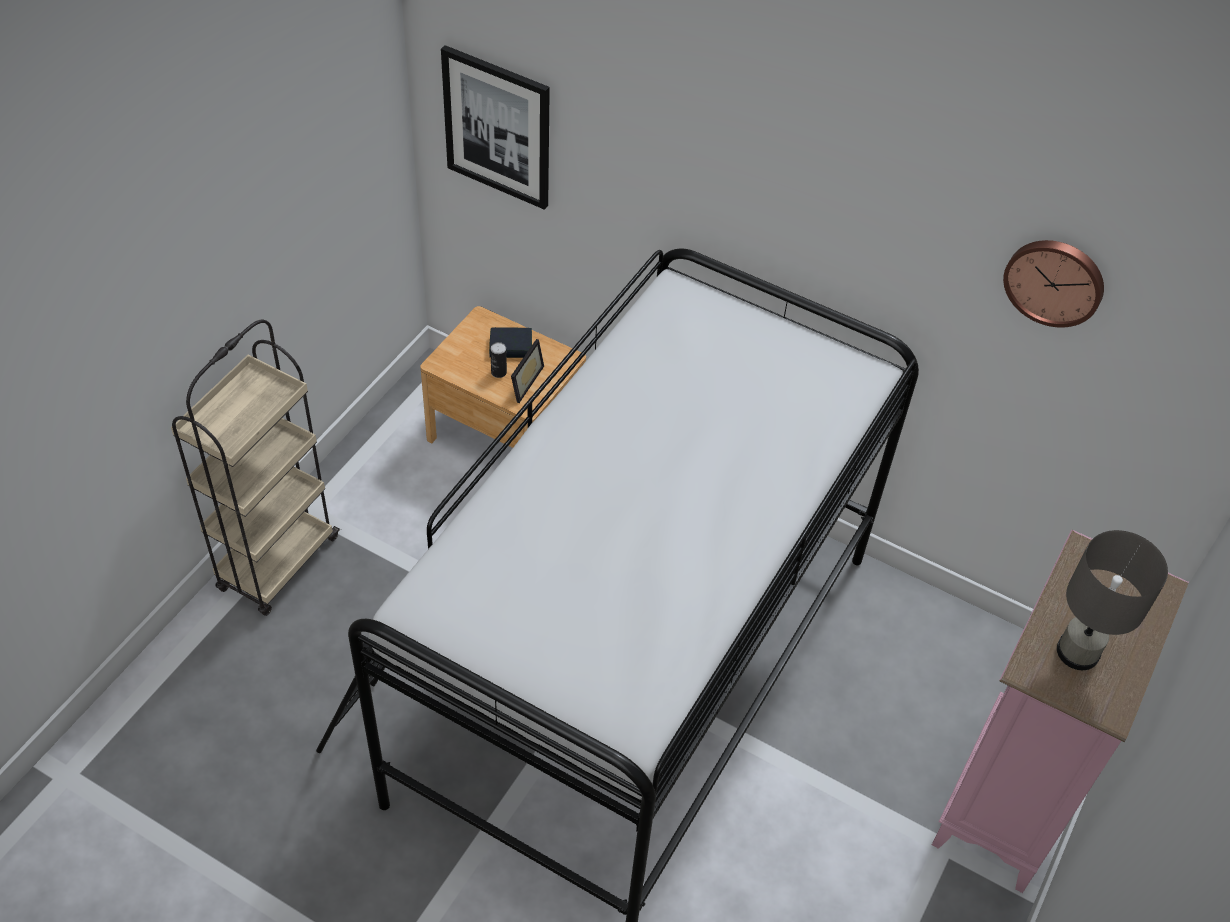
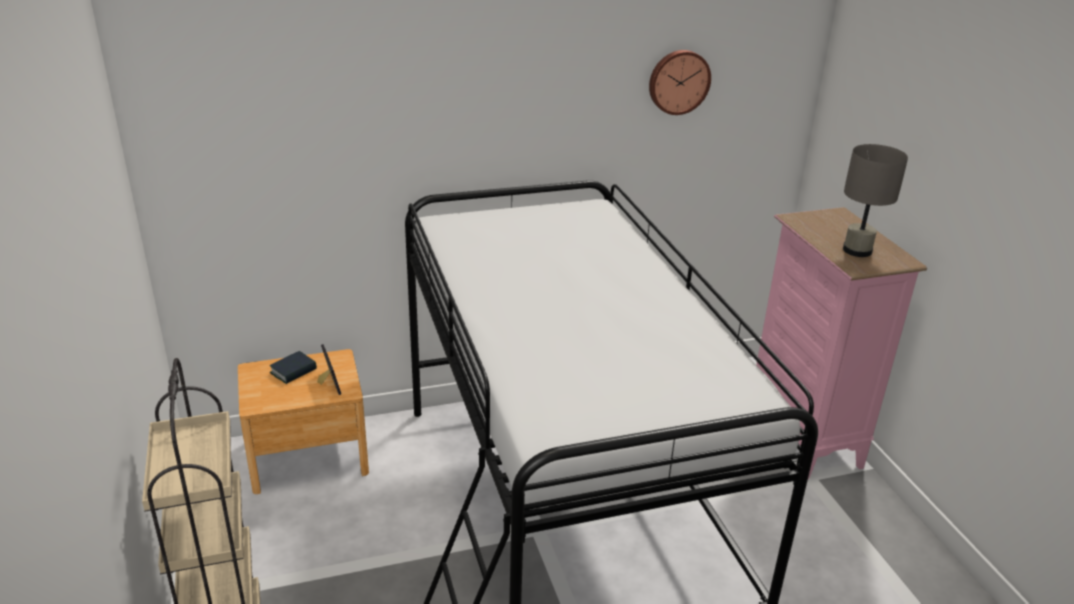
camera: 45 degrees left, 20 degrees down
(498, 127) = (232, 177): picture -> none
(498, 372) = (303, 387): can -> none

